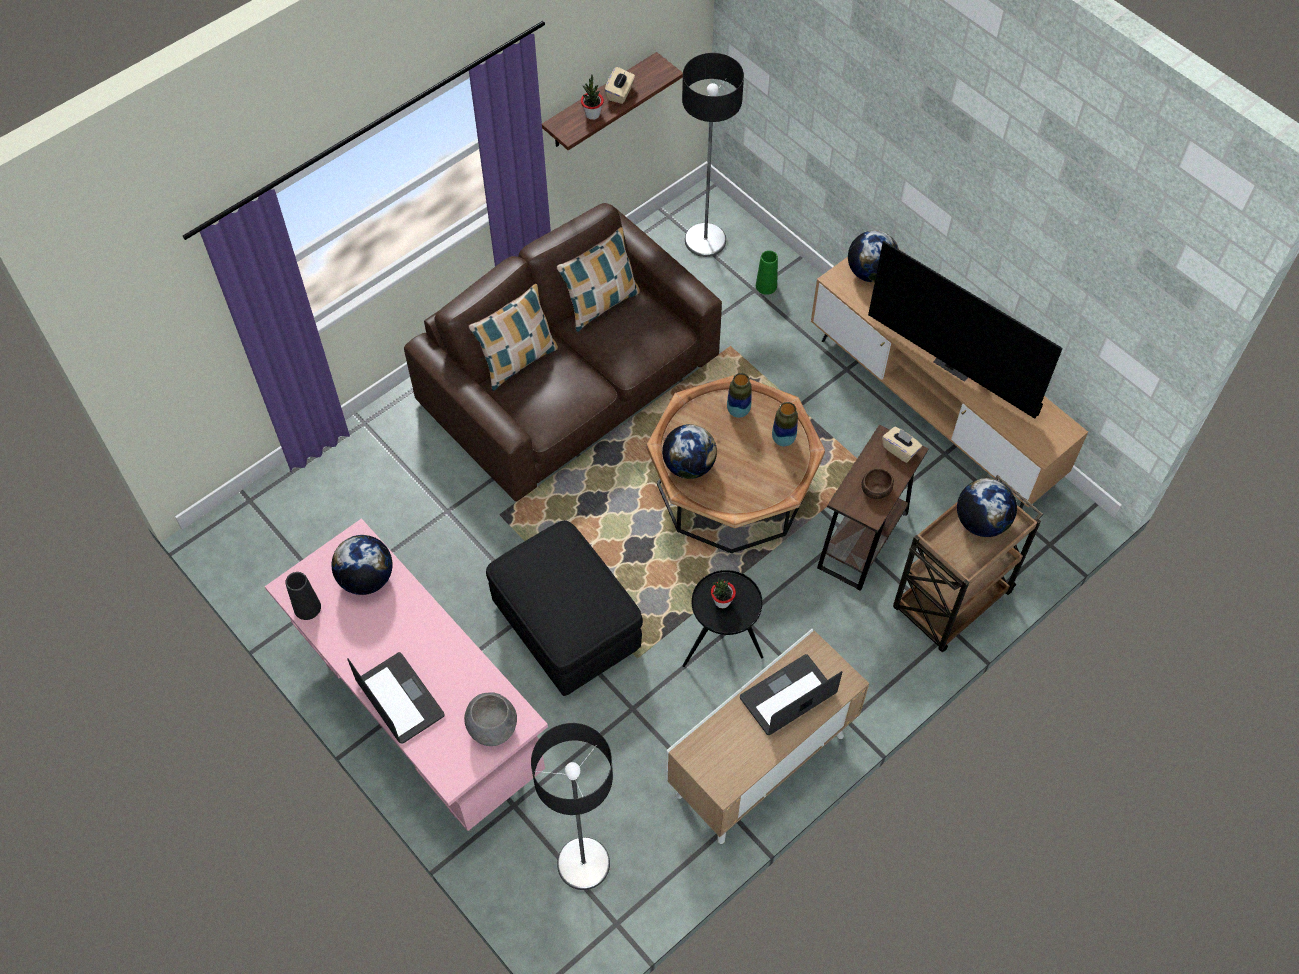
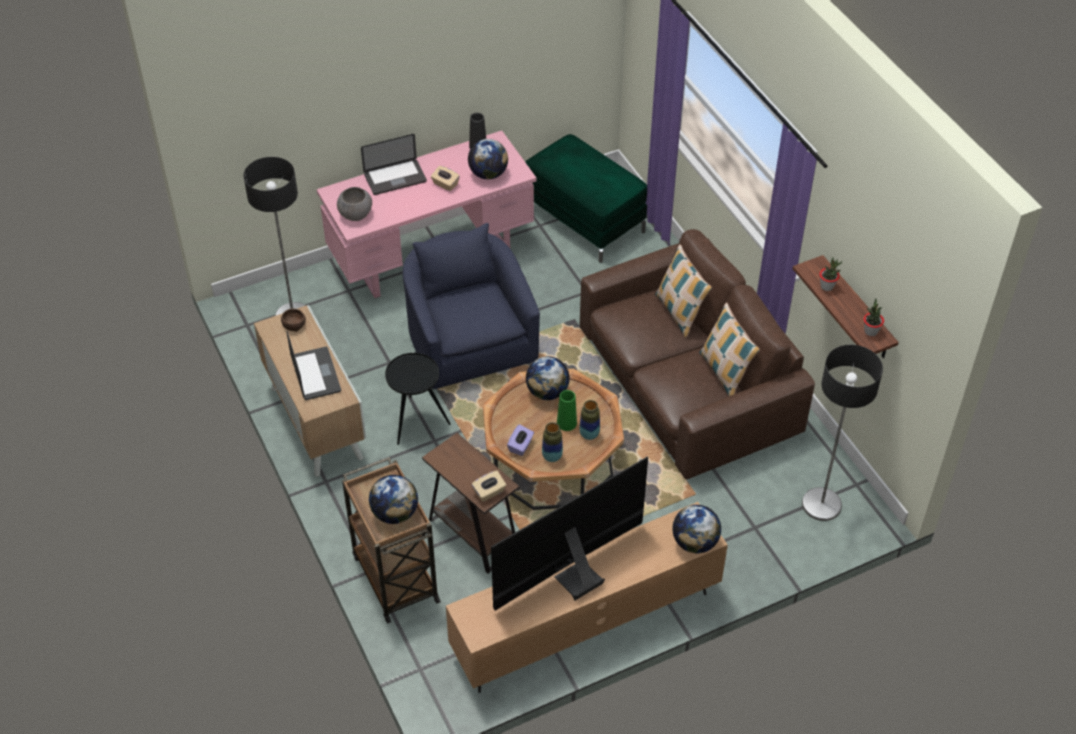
camera: 105 degrees right, 10 degrees down
(310, 545) = (583, 219): none -> green ottoman
(566, 625) = (468, 339): black ottoman -> blue armchair
(620, 93) = (849, 308): beige tissue box -> beige tissue box (445, 184)
(722, 601) = (414, 371): potted plant -> potted plant (870, 331)
(766, 286) = (758, 537): green vase -> green vase (566, 423)
(780, 473) = (520, 446): none -> purple tissue box
(875, 489) = (458, 465): brown bowl -> brown bowl (294, 324)

